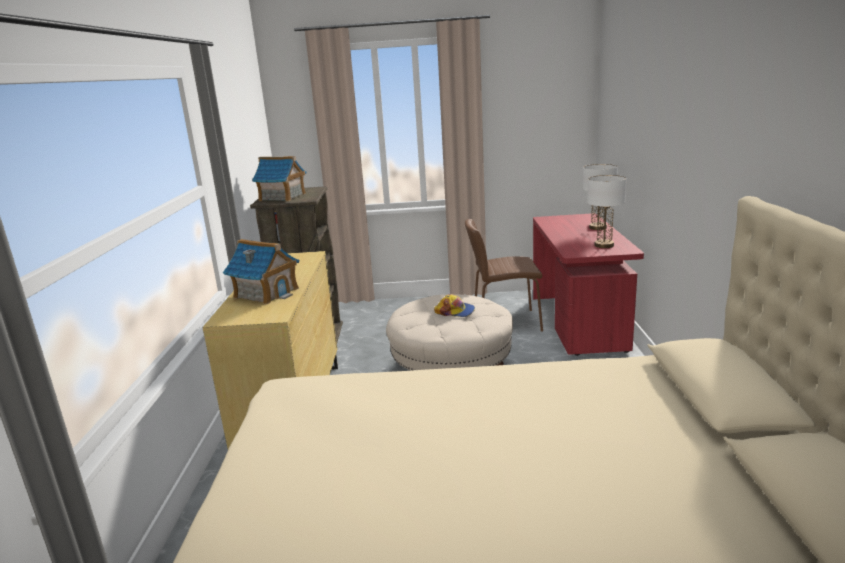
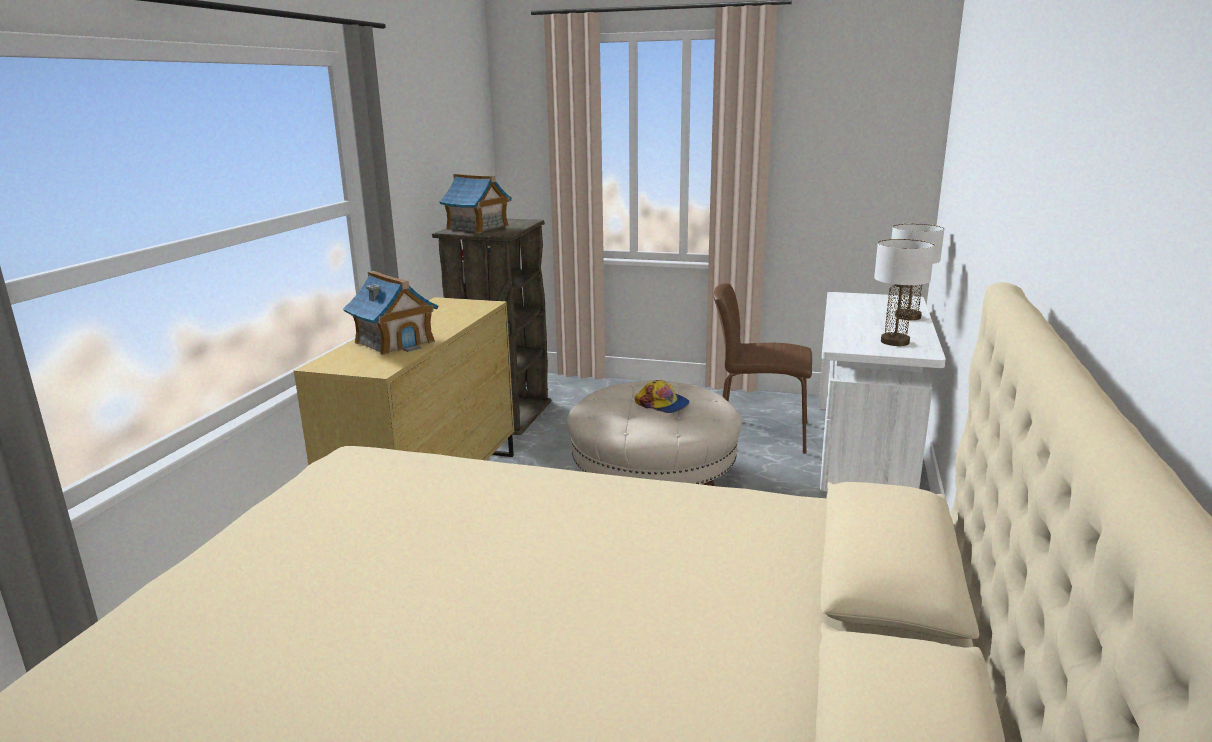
camera: 15 degrees right, 0 degrees up
(579, 322) = (865, 450): red desk -> white desk

